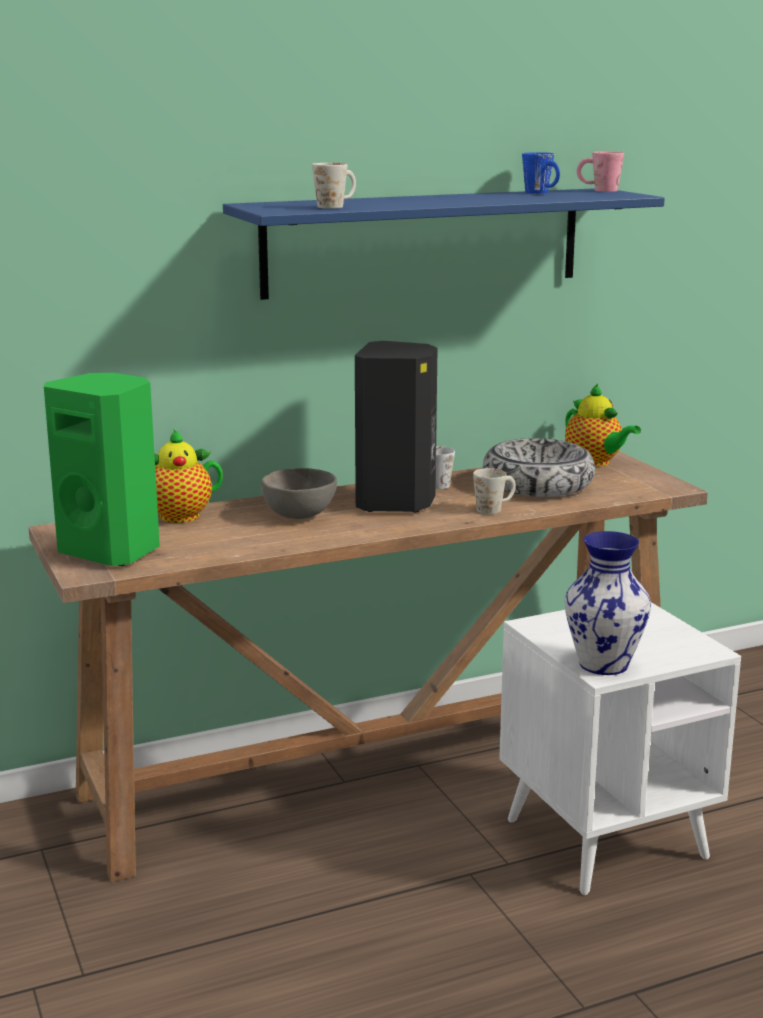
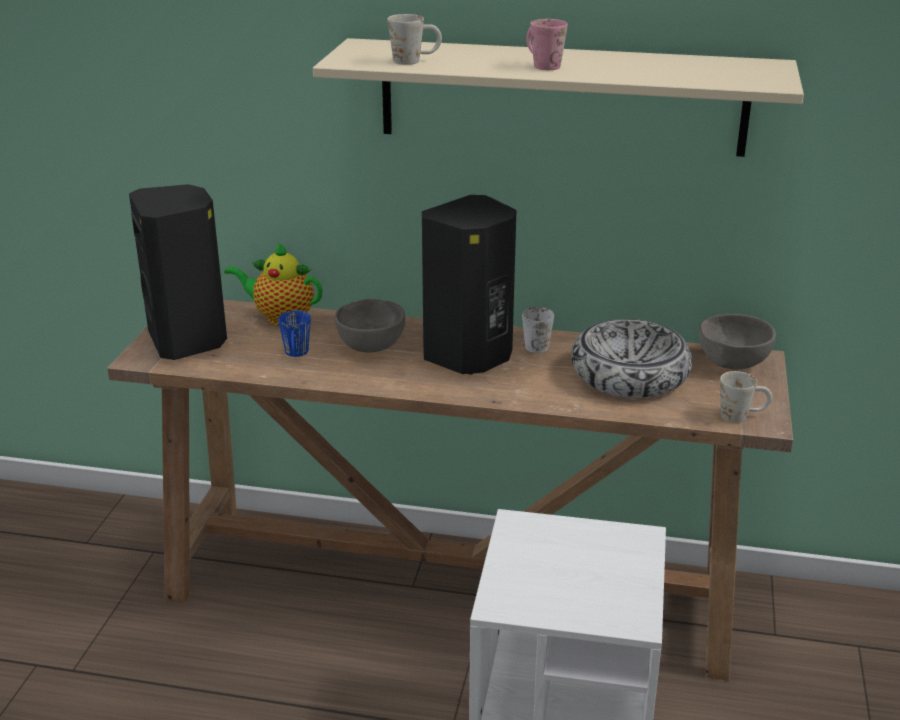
camera: 35 degrees right, 10 degrees up
(112, 551) = (189, 341): green speaker -> black speaker
(423, 242) = (561, 97): blue shelf -> beige shelf
(495, 509) = (543, 393): white mug -> white mug (742, 416)
(542, 193) = (690, 62): blue mug -> blue mug (296, 355)
(595, 462) = (732, 363): teapot -> grey bowl
(598, 190) = (766, 66): pink mug -> pink mug (541, 65)
(603, 664) = (515, 595): vase -> none

